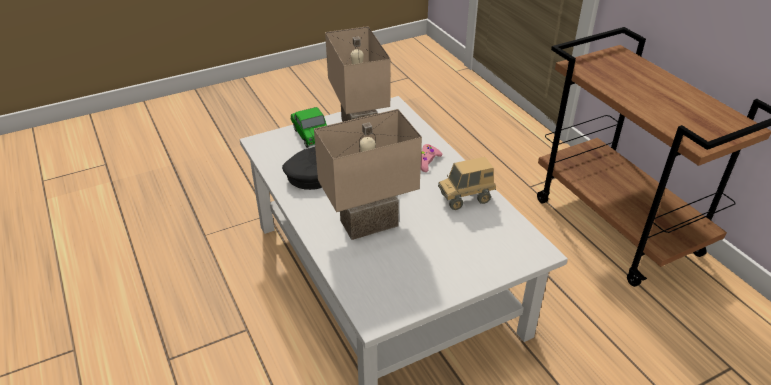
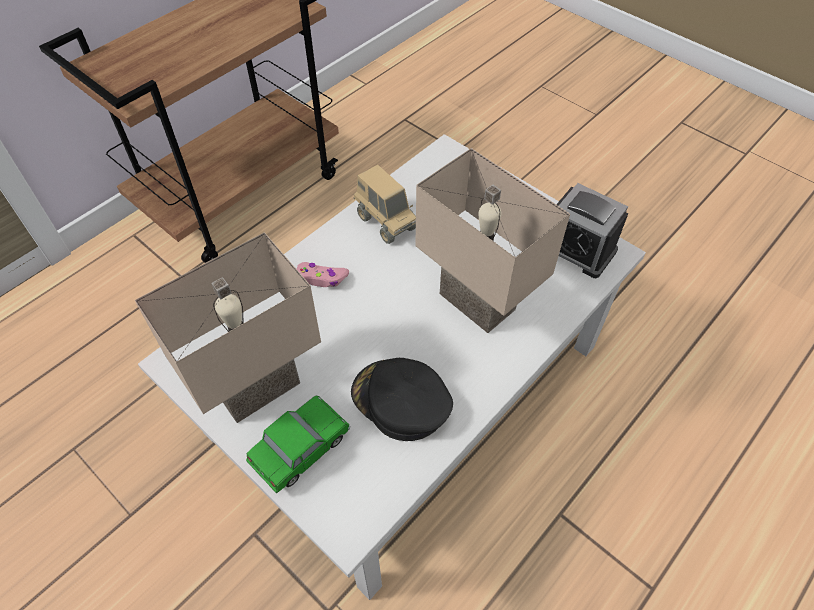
camera: 110 degrees left, 15 degrees up
(389, 296) = (578, 249): none -> alarm clock

